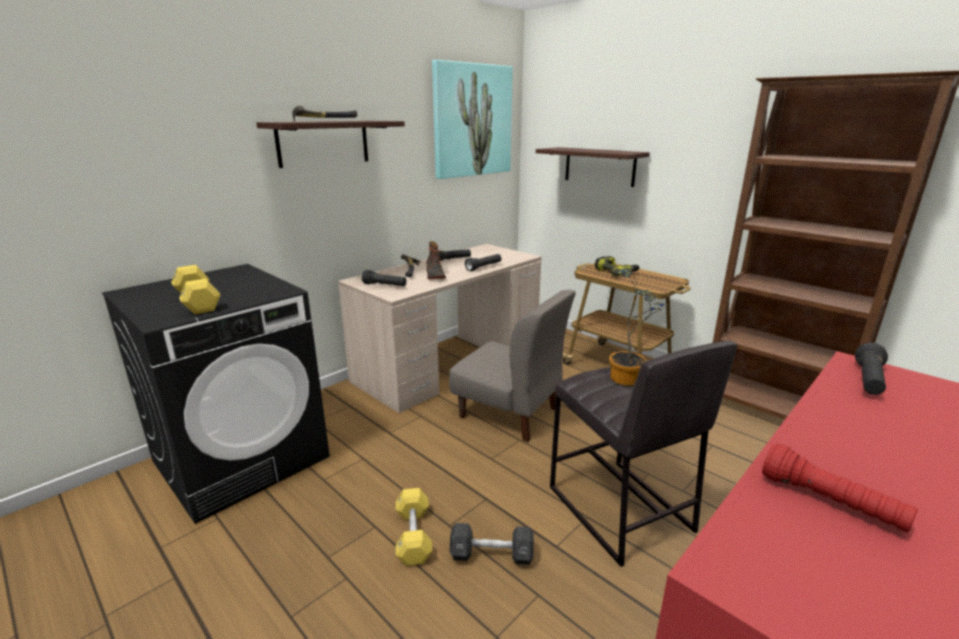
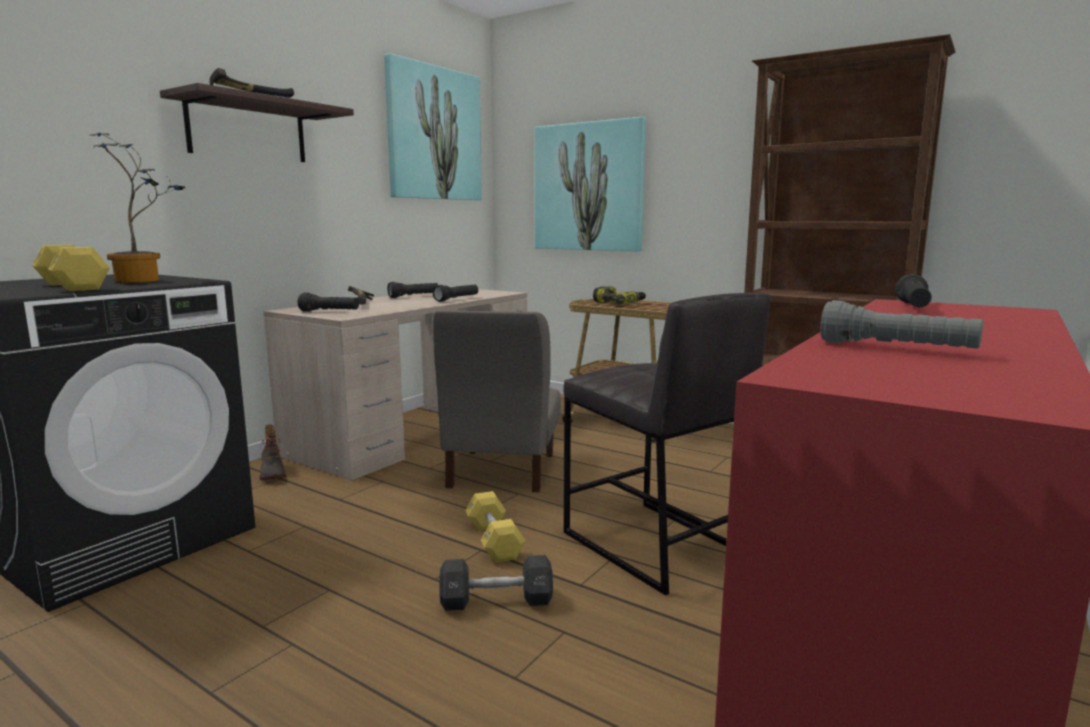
camera: 10 degrees left, 10 degrees down
(413, 535) = (386, 593): yellow dumbbell -> yellow dumbbell (494, 541)
(434, 275) = (394, 305): boot -> boot (272, 473)
(509, 413) = (501, 470): grey chair -> grey chair turned 75 degrees clockwise
(599, 166) = (589, 187): shelf -> picture
(629, 378) = (652, 367): potted plant -> potted plant (144, 281)
(830, 502) = (896, 349): red flashlight -> grey flashlight

